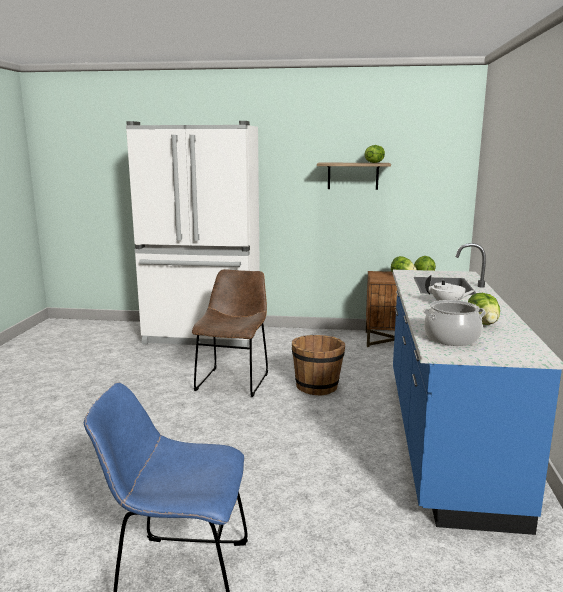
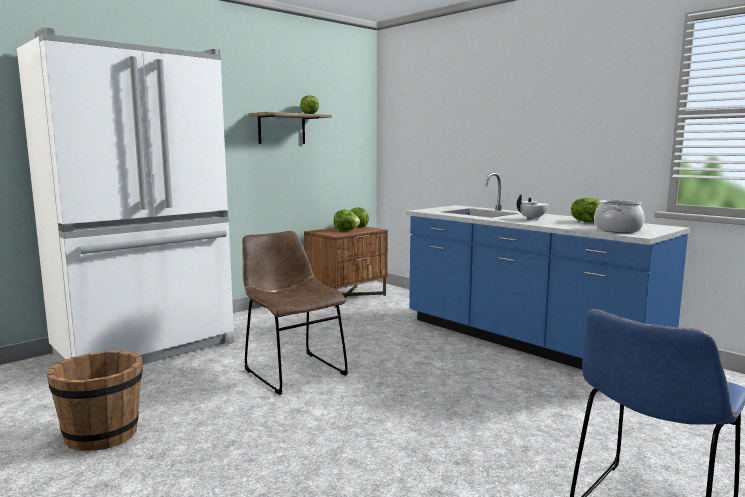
camera: 50 degrees left, 5 degrees down
(317, 386) = (374, 347): brown bucket -> brown bucket (102, 434)

